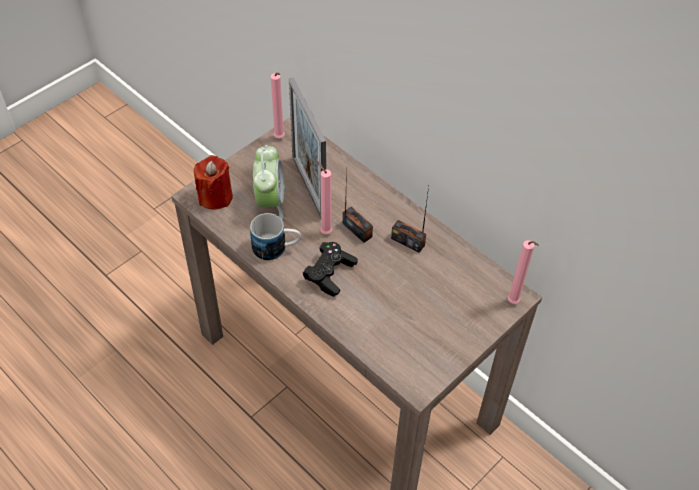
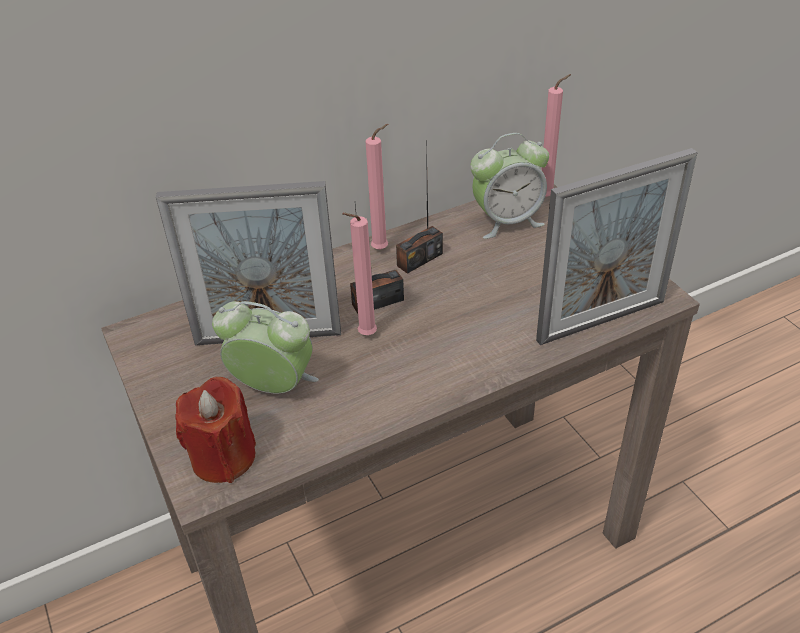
camera: 70 degrees left, 10 degrees down
(276, 248) = (374, 395): mug -> none
(280, 139) = (144, 353): pink candle -> pink candle (382, 249)
(330, 274) = (448, 344): black game controller -> none
(379, 353) = (601, 321): none -> picture frame
(471, 282) = (507, 221): none -> alarm clock

